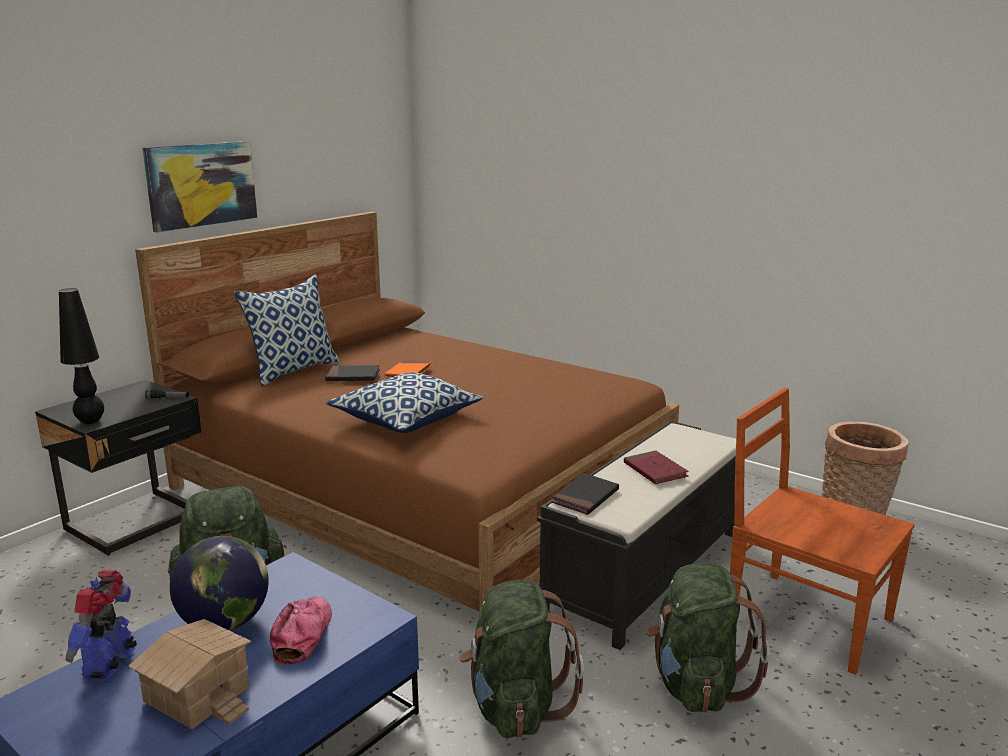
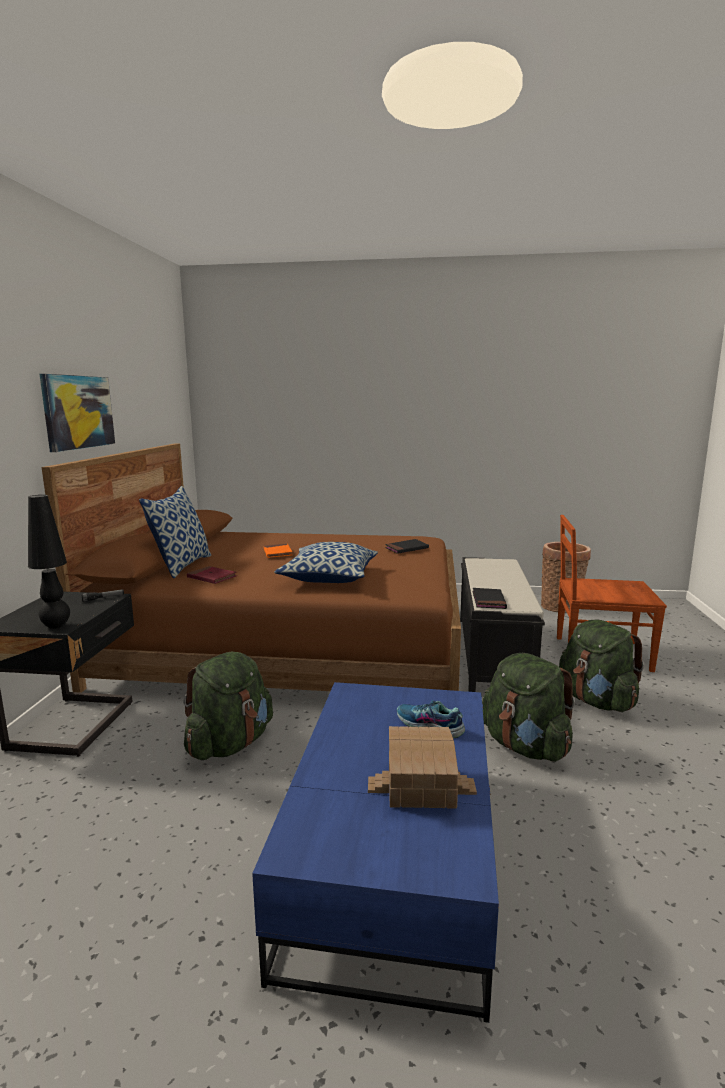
camera: 30 degrees left, 5 degrees down
(111, 664) = (319, 794): toy robot -> none
(225, 623) = (362, 737): globe -> none
(302, 635) = (429, 726): cap -> shoe
(353, 376) = (239, 561): black book -> black book (406, 548)
(655, 470) = (500, 581): red book -> red book (212, 577)

